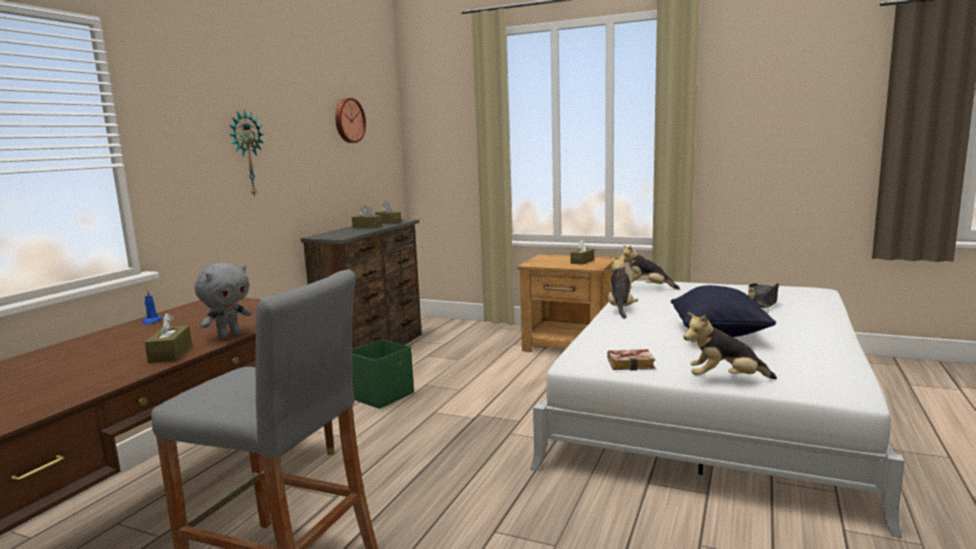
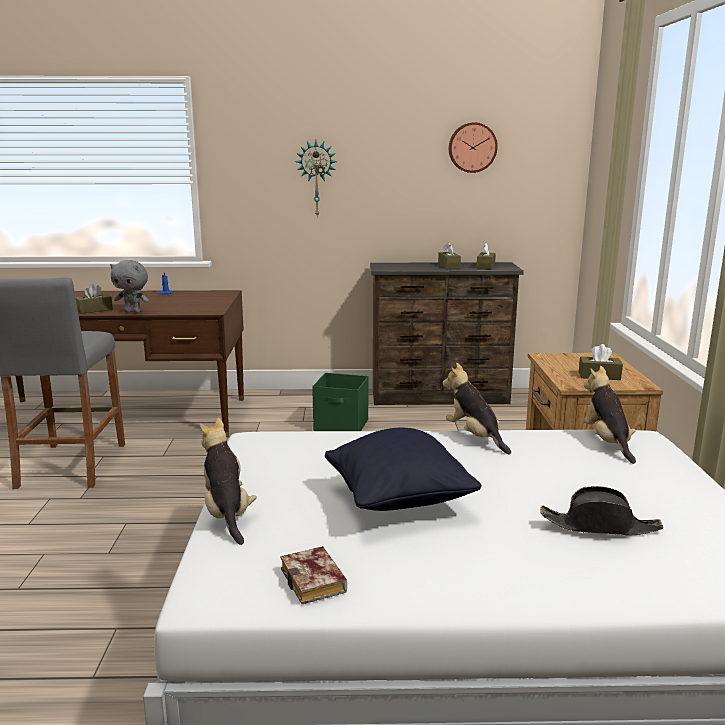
camera: 65 degrees right, 5 degrees up
(620, 308) = (474, 437): plush toy -> plush toy turned 105 degrees counterclockwise
(632, 364) = (260, 463): book -> book (316, 582)

